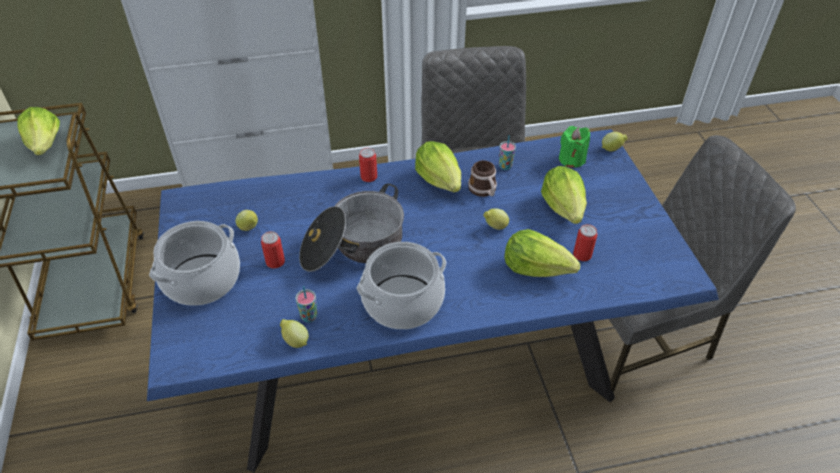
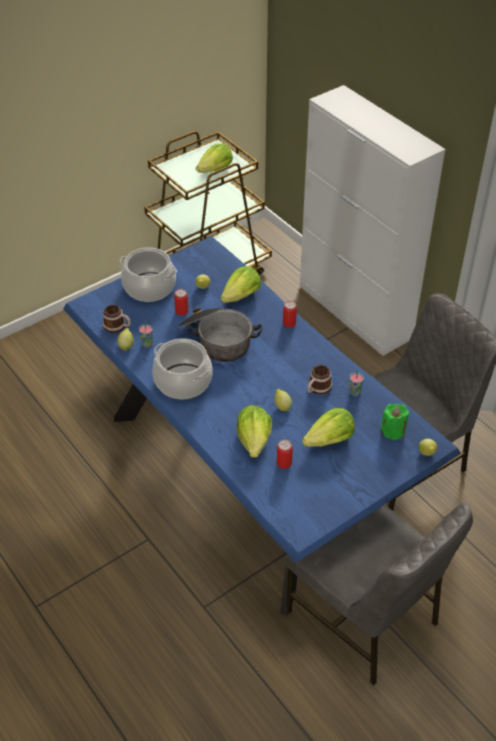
camera: 65 degrees right, 0 degrees up
(251, 339) = (117, 327): none -> mug
(440, 180) = (312, 361): lettuce -> lettuce (241, 296)

